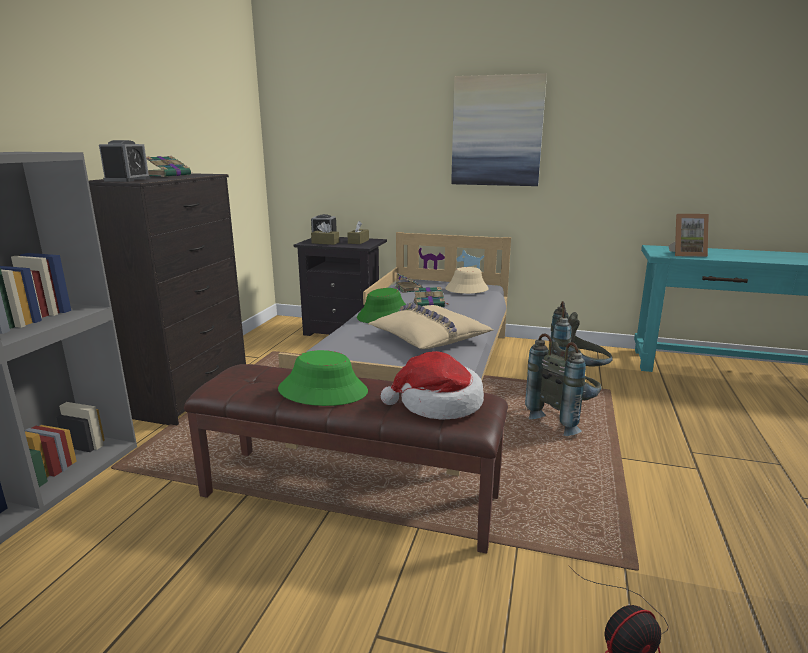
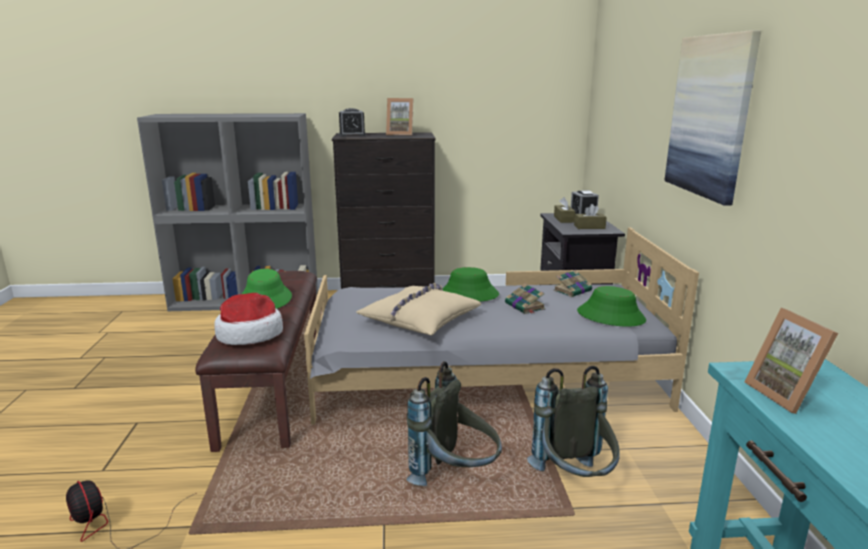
camera: 70 degrees right, 0 degrees up
(169, 175) = (400, 134): book -> picture frame
(466, 289) = (611, 316): beige hat -> green hat

